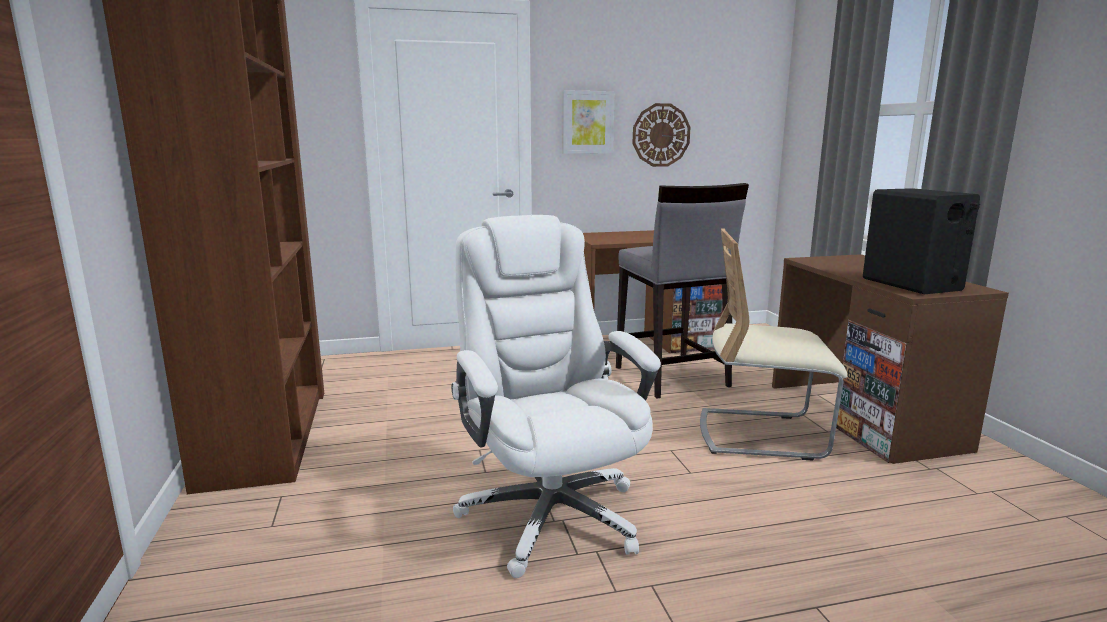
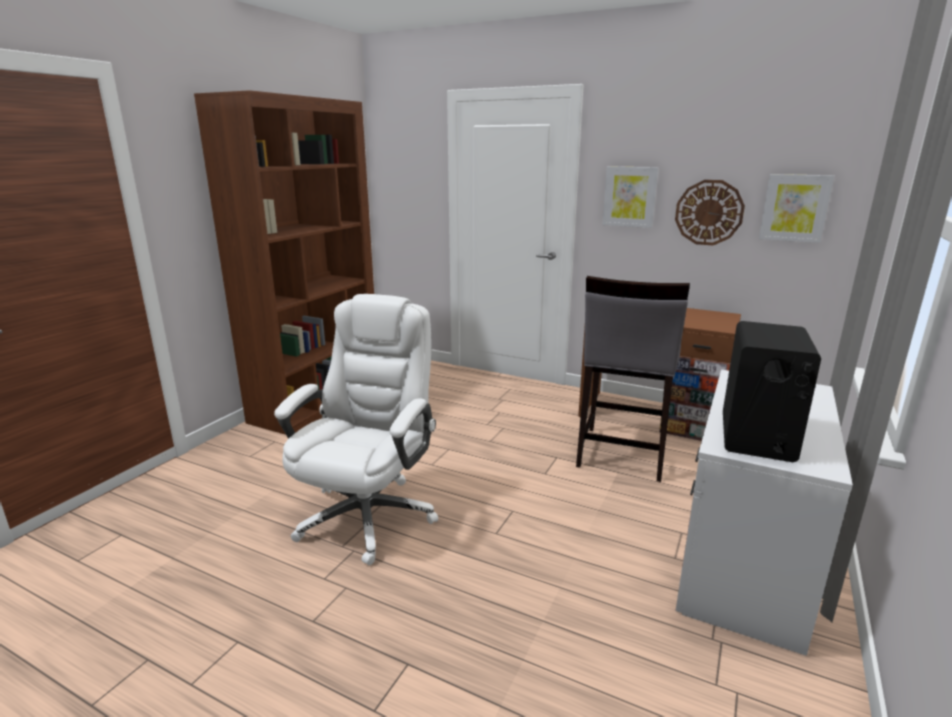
camera: 40 degrees right, 5 degrees up
(727, 127) = (795, 208): none -> picture
(761, 434) = (606, 532): beige chair -> none
(863, 416) = (744, 562): brown desk -> white desk

